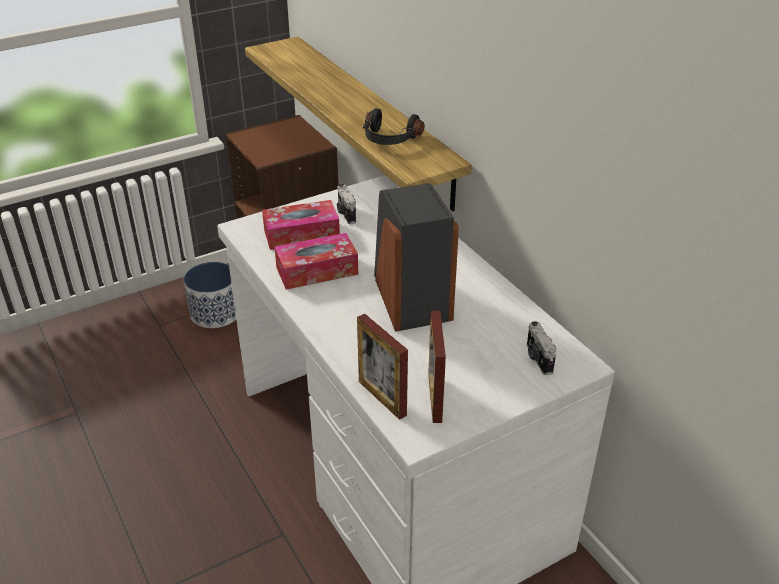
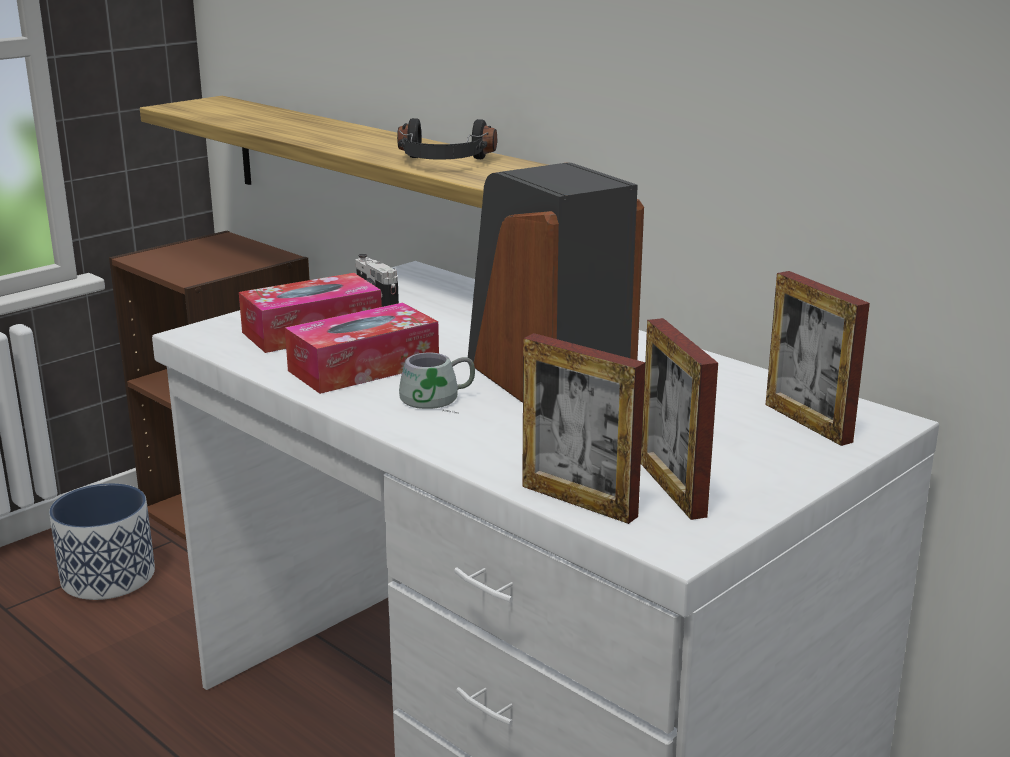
camera: 15 degrees left, 15 degrees down
(344, 305) = (438, 400): none -> grey mug
(537, 358) = (807, 423): camera -> picture frame

